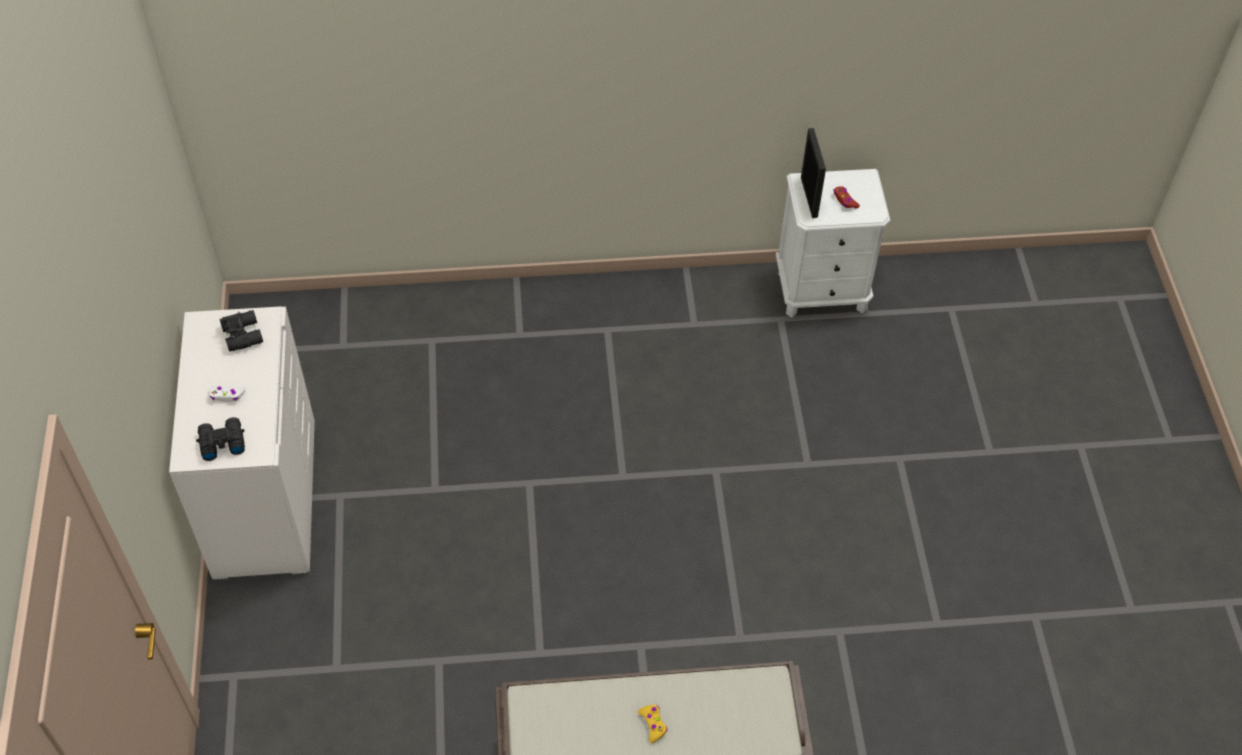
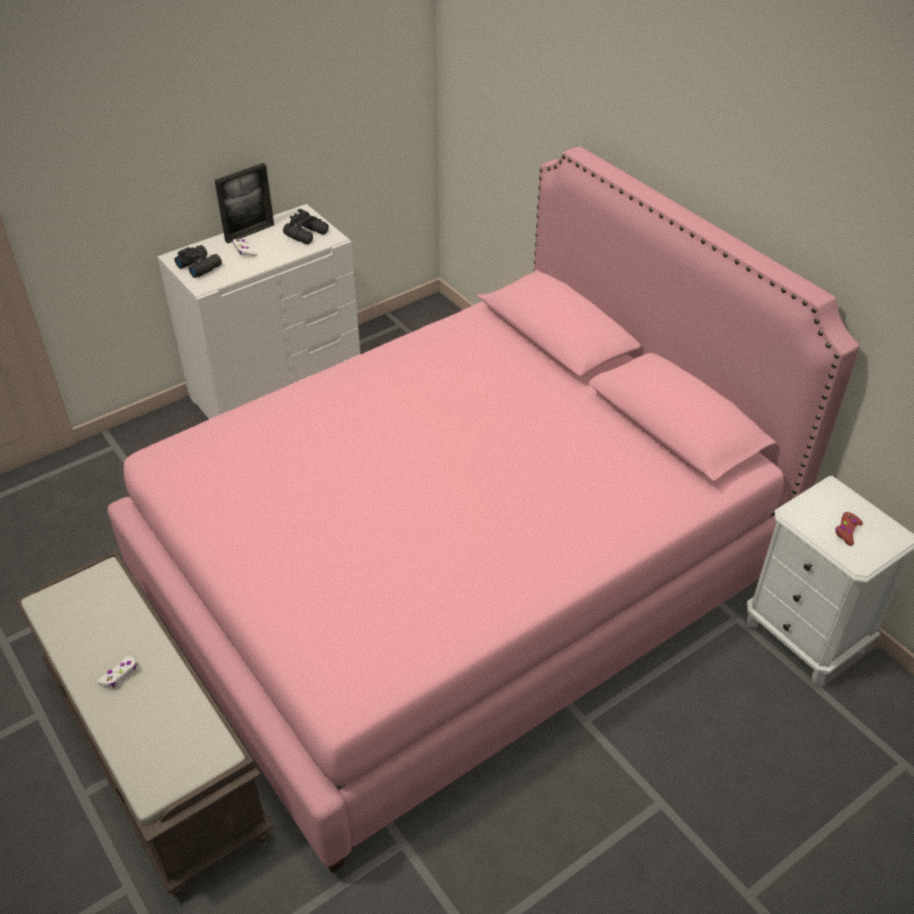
camera: 60 degrees right, 10 degrees down
(618, 472) = (457, 578): none -> pink bed
(653, 724) = (120, 675): yellow game controller -> white game controller
(809, 197) = (818, 502): picture frame -> picture frame (249, 233)

